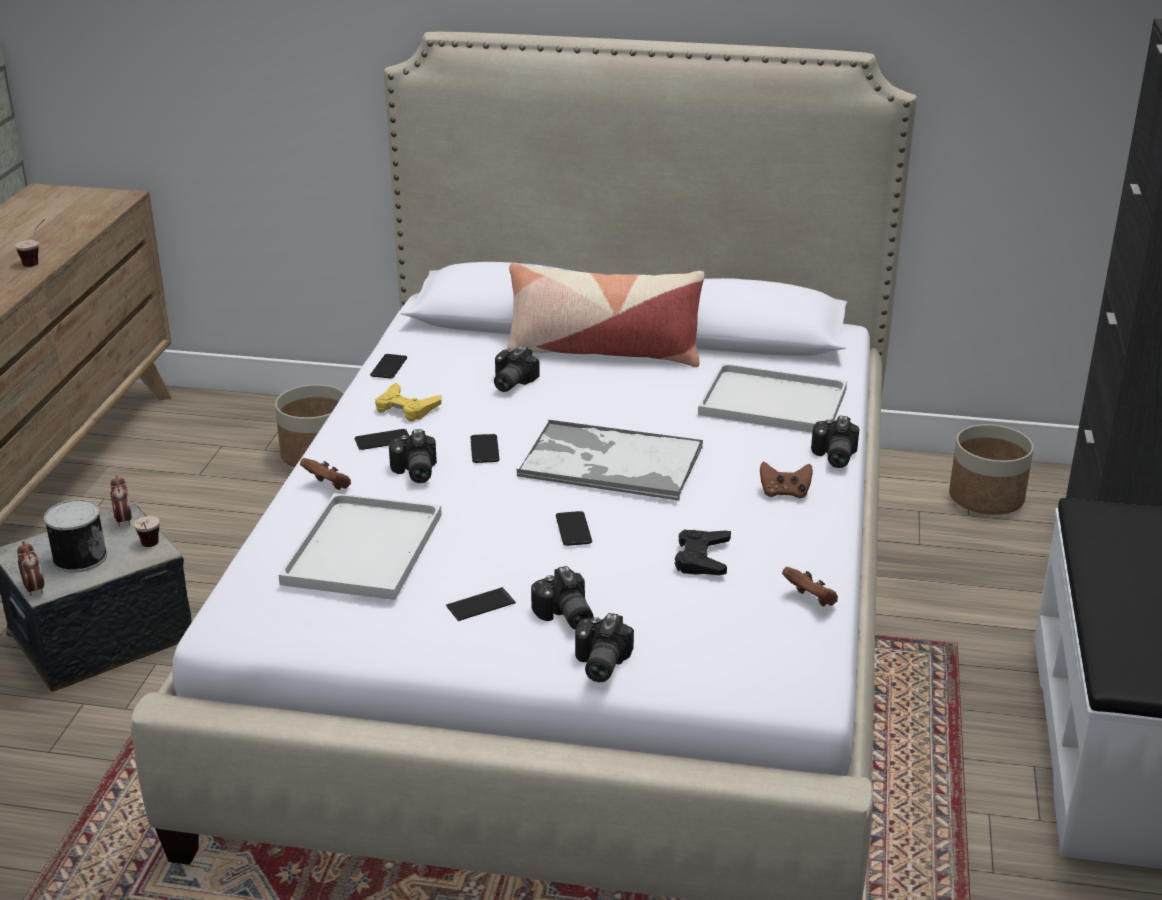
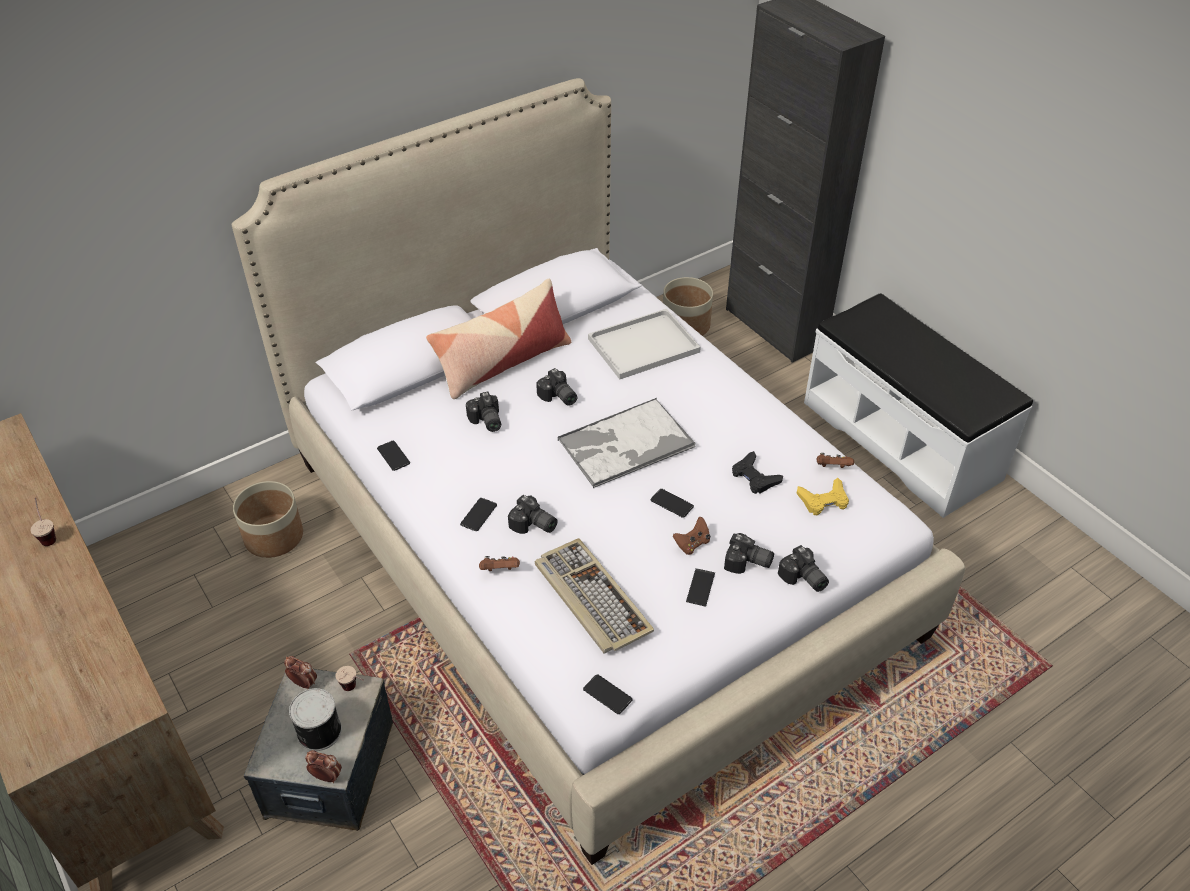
camera: 45 degrees left, 15 degrees up
(362, 547) = (590, 598): white tray -> keyboard
(406, 408) = (454, 481): yellow game controller -> yellow game controller (823, 500)
(484, 449) = (547, 481): phone -> phone (607, 694)
(784, 493) = (732, 406): brown game controller -> brown game controller (692, 544)
(832, 457) = (721, 366): camera -> camera (558, 397)

